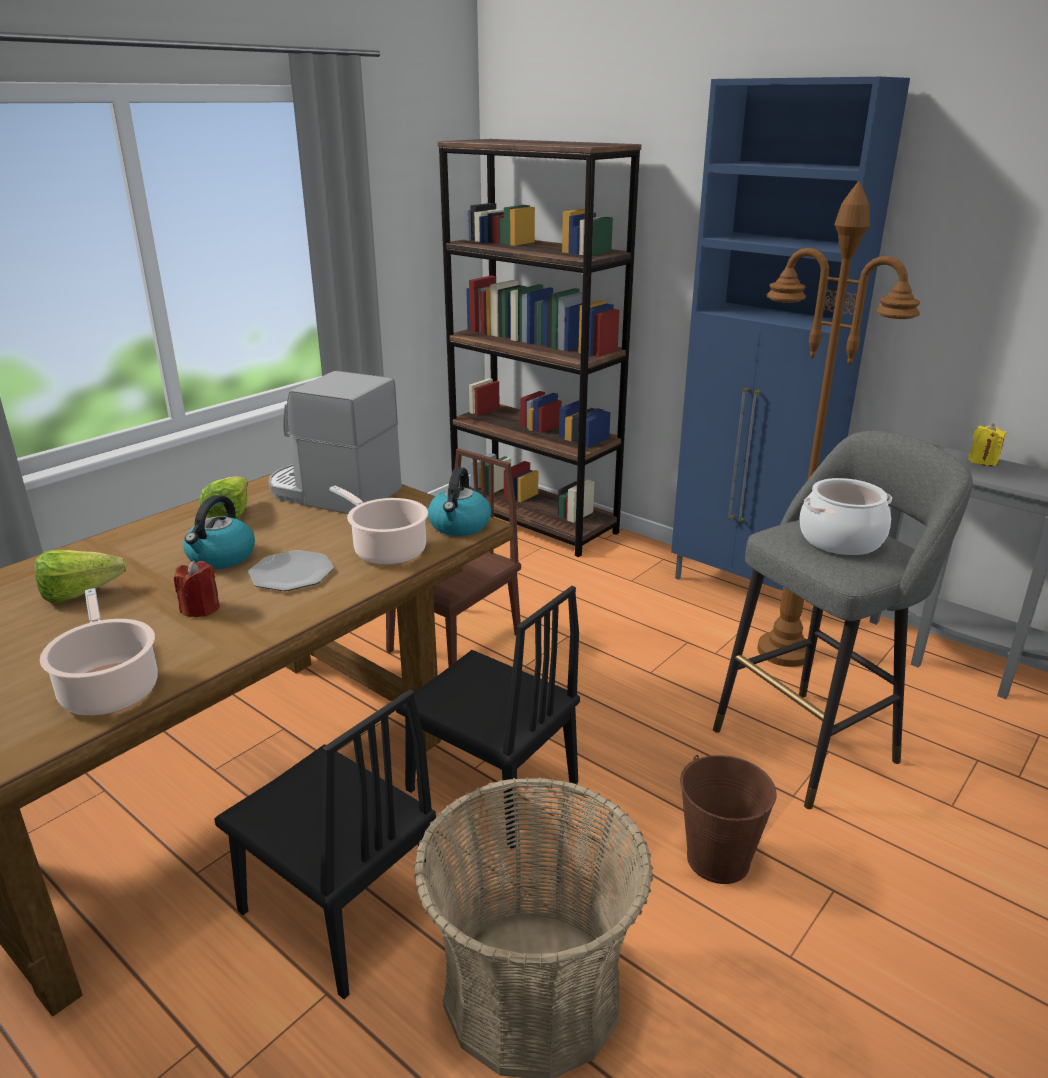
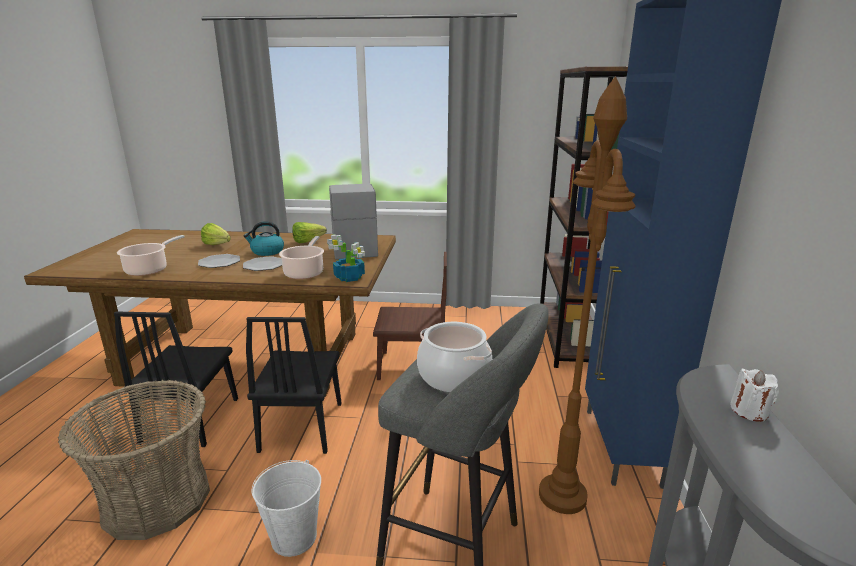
camera: 55 degrees right, 5 degrees down
(200, 608) = (219, 262): red candle -> plate
(459, 526) = (350, 277): kettle -> potted plant
(718, 859) = (294, 537): brown bucket -> white bucket
(983, 461) = (749, 411): yellow candle -> white candle

